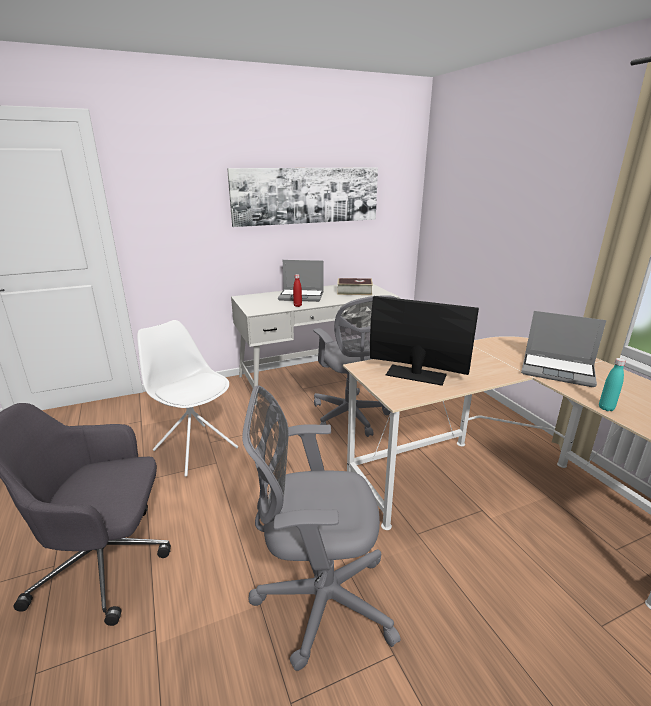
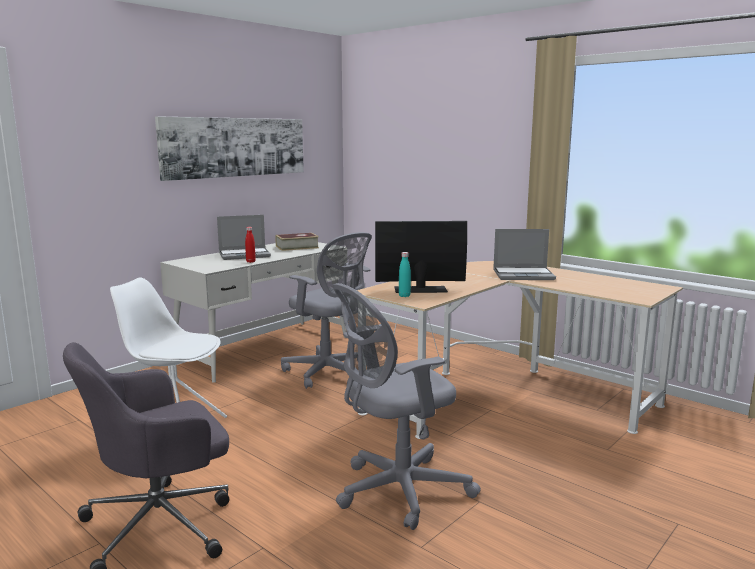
camera: 25 degrees left, 10 degrees down
(606, 408) = (569, 288): turquoise bottle -> turquoise bottle (404, 296)

